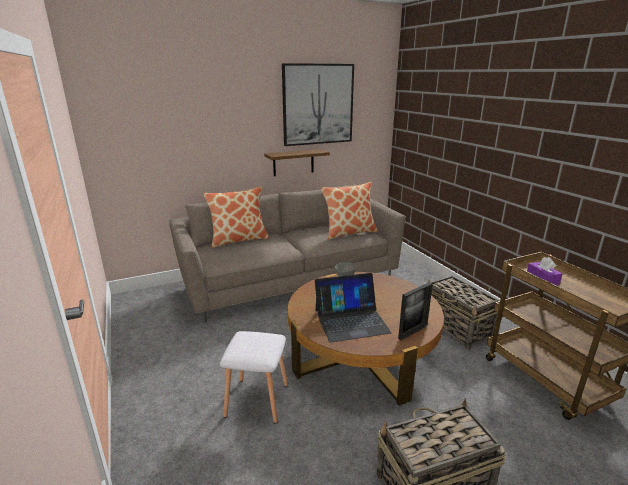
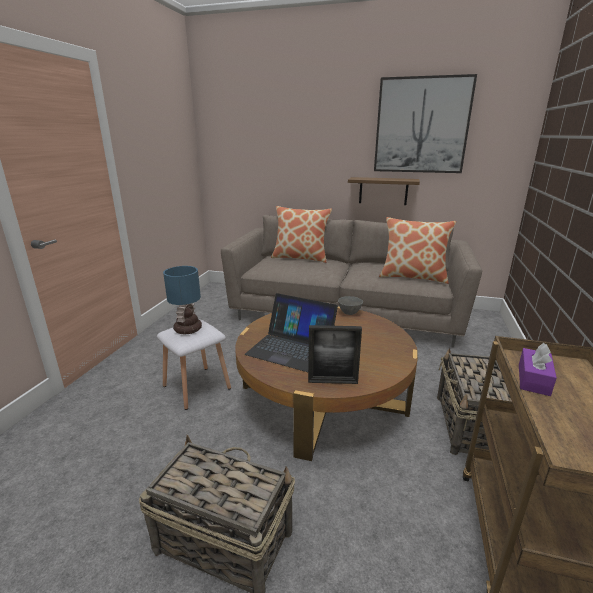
camera: 40 degrees right, 0 degrees up
(250, 344) = (188, 329): none -> table lamp

